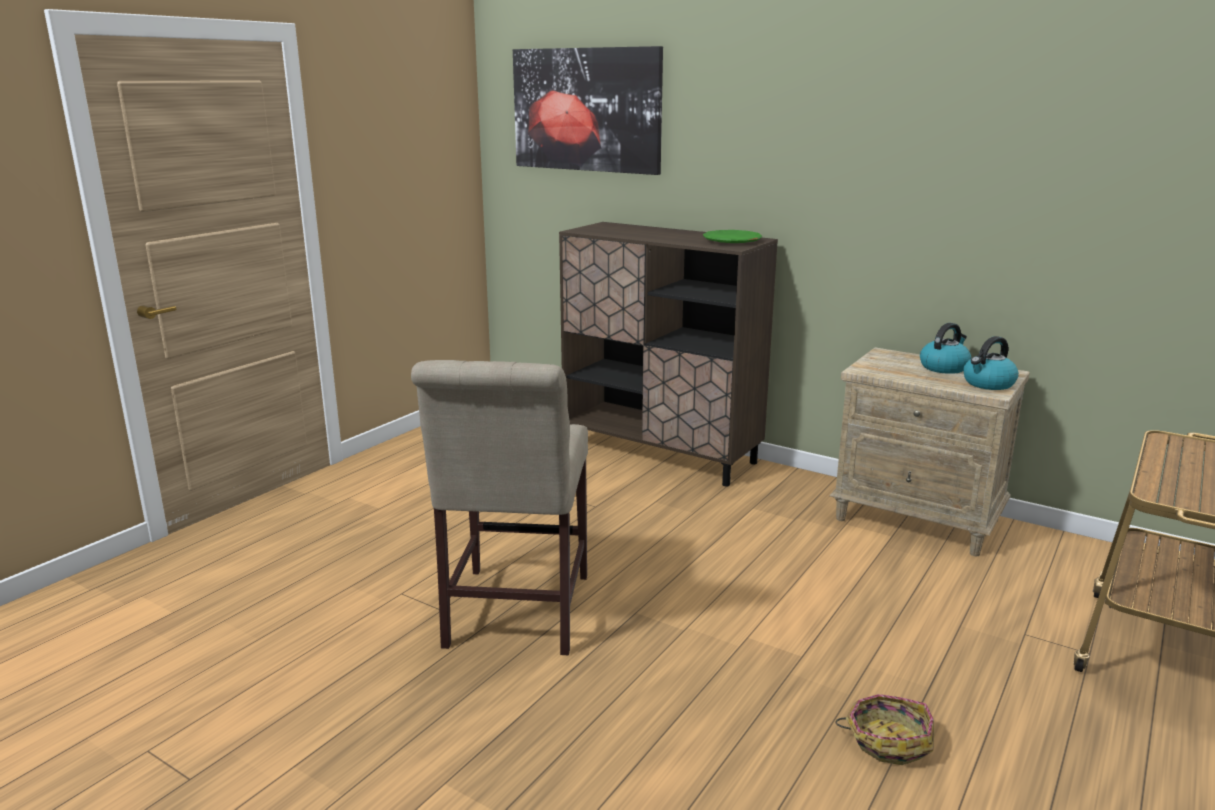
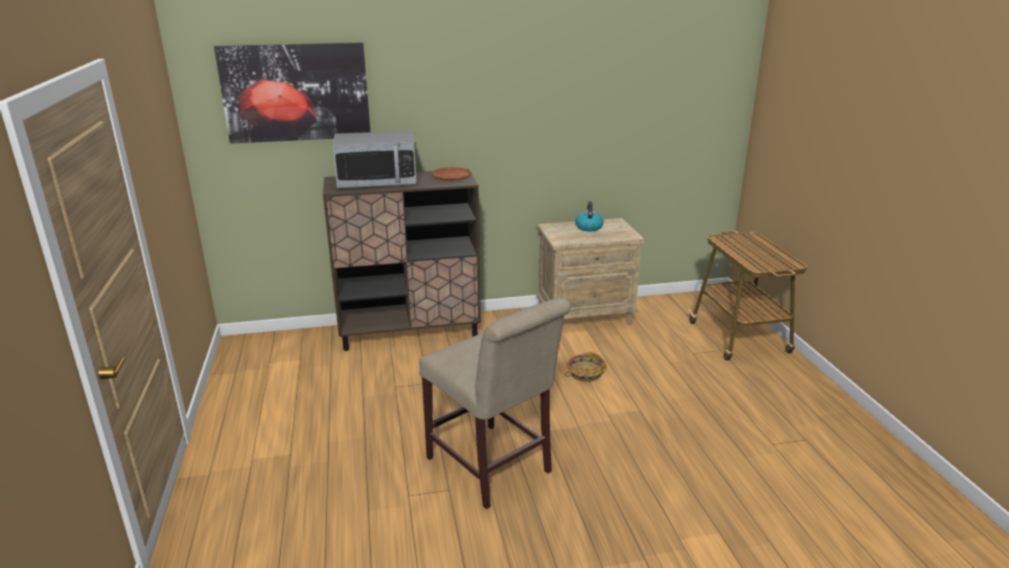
camera: 45 degrees left, 5 degrees up
(640, 232) = (377, 181): none -> microwave
(732, 241) = (451, 177): green plate -> brown plate
(887, 740) = (715, 427): basket -> basket (584, 373)
(988, 384) = (621, 231): kettle -> none

